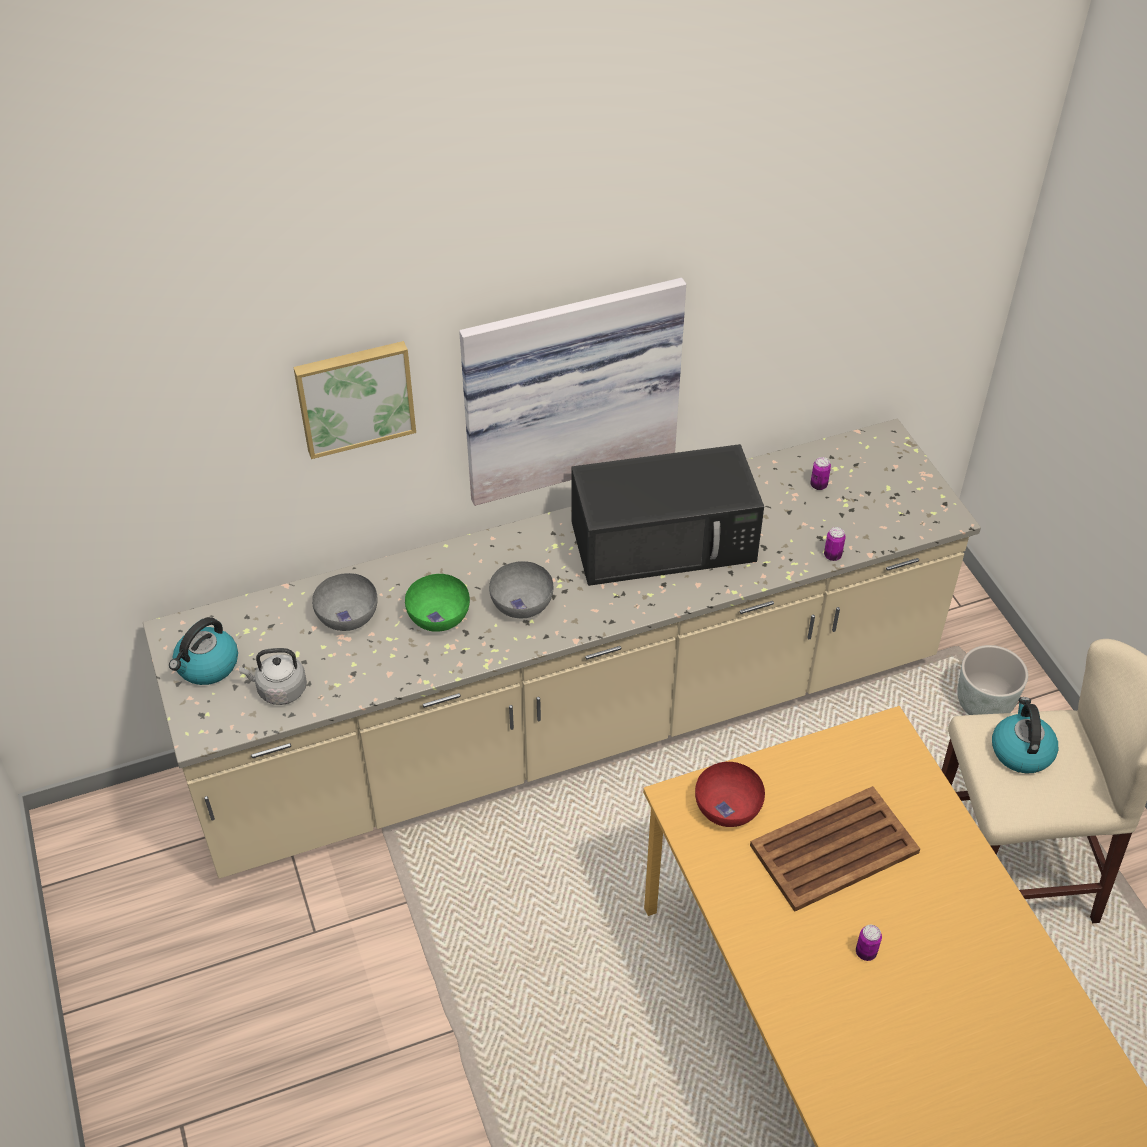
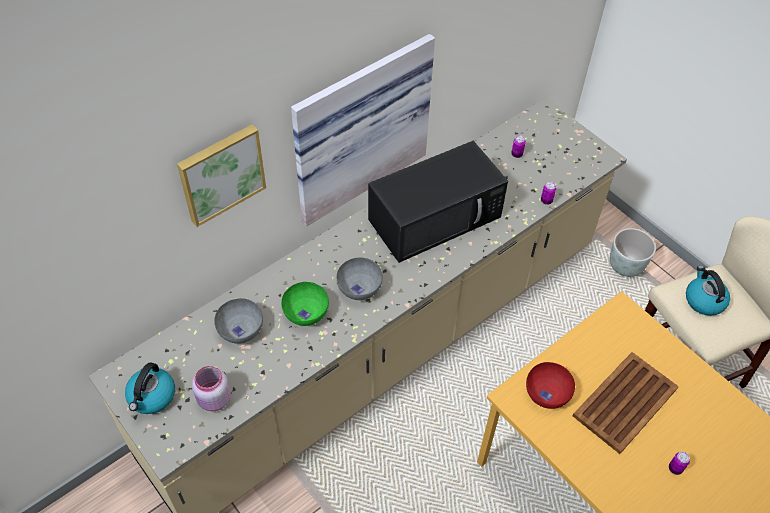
camera: 20 degrees left, 5 degrees up
(279, 690) = (214, 400): grey kettle -> pink jar

